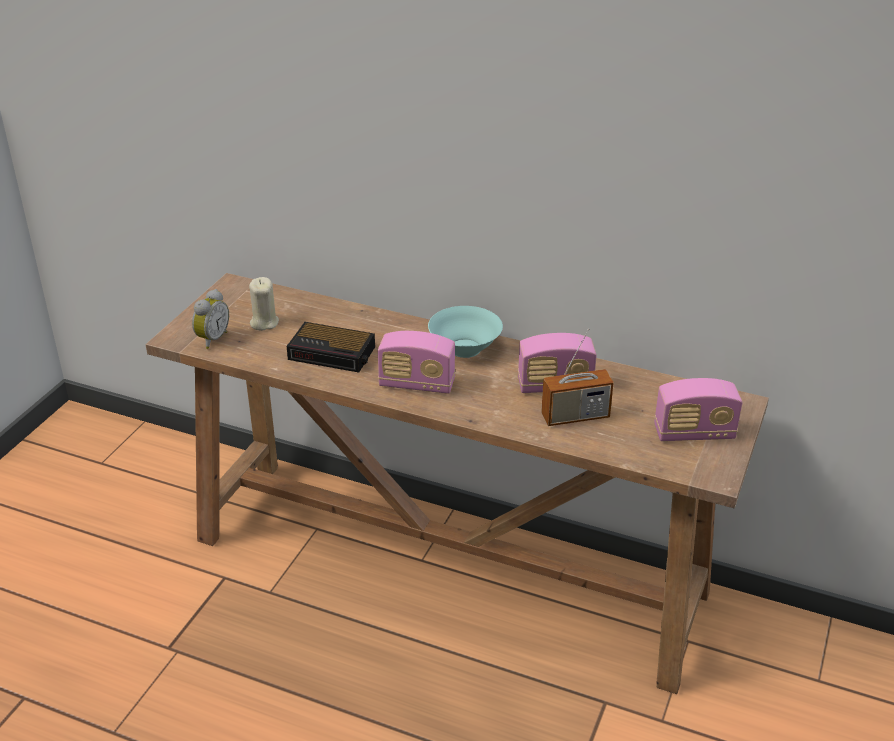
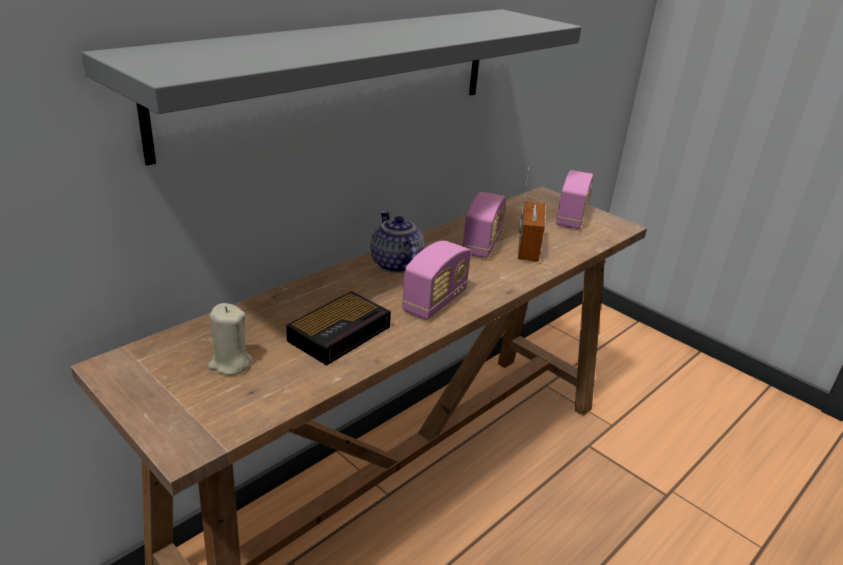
camera: 70 degrees left, 5 degrees down
(211, 339) = (224, 414): alarm clock -> none
(453, 158) = (340, 75): none -> grey shelf
(464, 348) = (394, 264): turquoise bowl -> teapot

